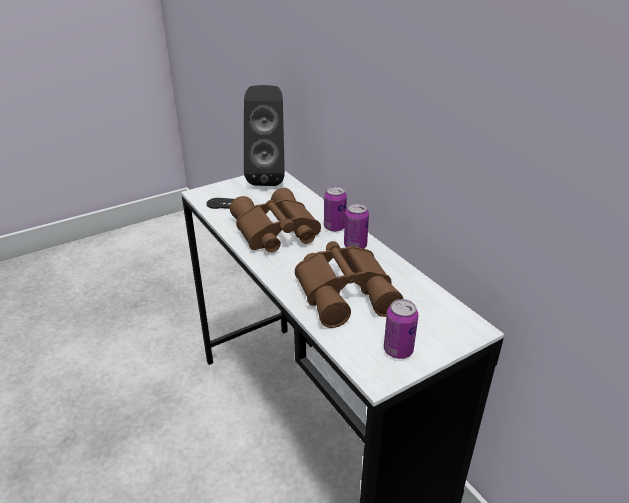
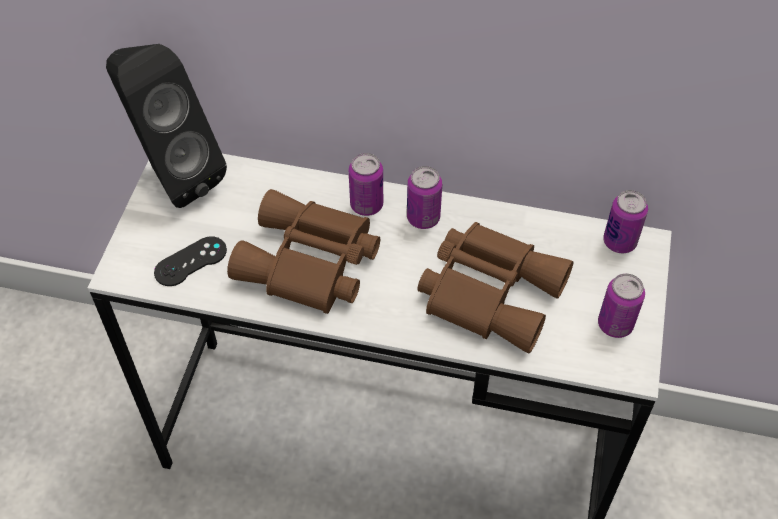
camera: 45 degrees left, 20 degrees up
(458, 317) = (619, 242): none -> can

